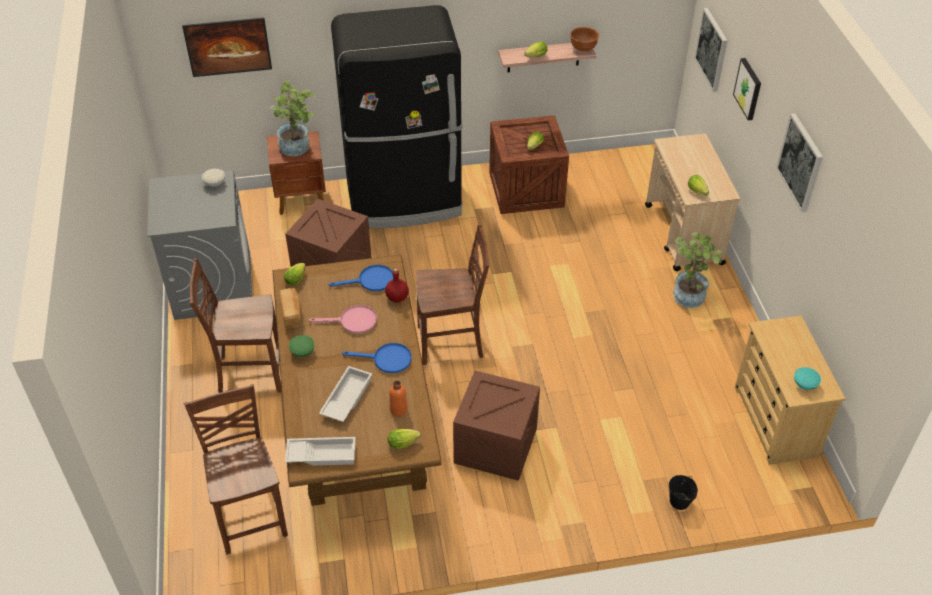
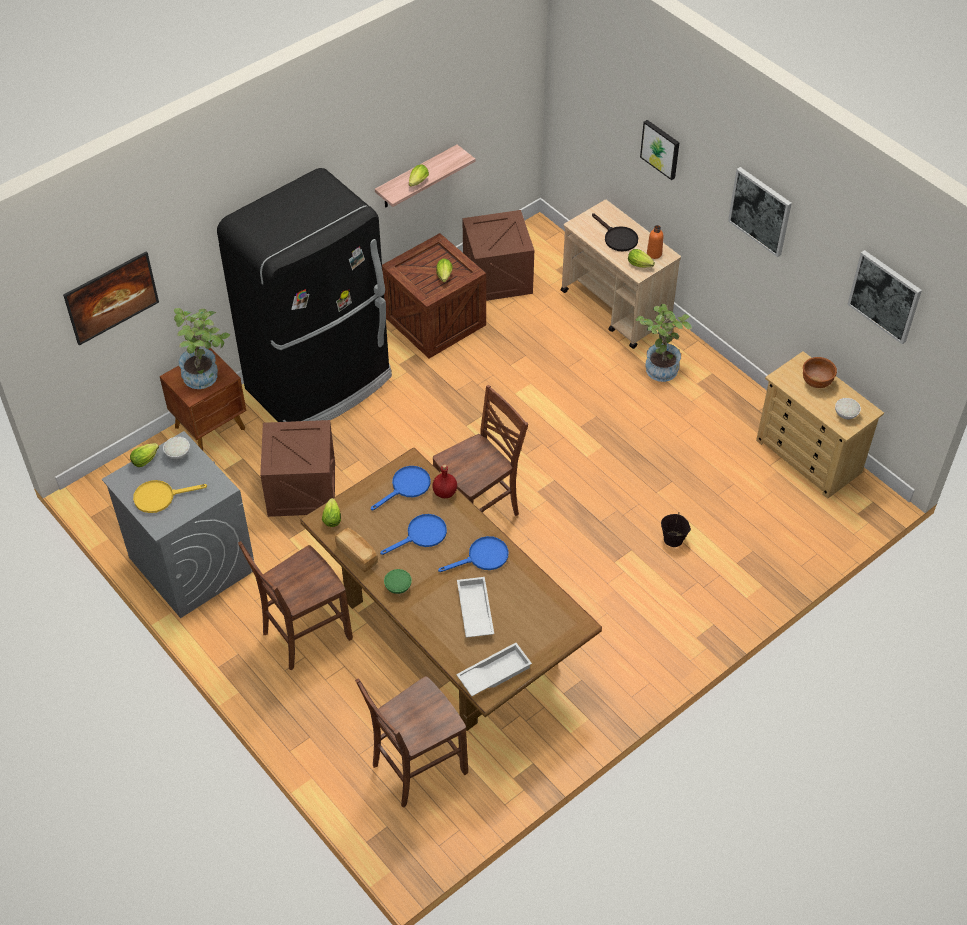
camera: 30 degrees left, 5 degrees up
(176, 207) = (160, 497): none -> yellow frying pan
(251, 515) = (416, 768): brown chair -> brown chair turned 75 degrees counterclockwise
(352, 321) = (421, 535): pink frying pan -> blue frying pan
(398, 409) = (530, 599): orange bottle -> orange bottle (654, 253)
(404, 443) = (559, 627): lettuce -> lettuce (146, 459)
(495, 445) = (590, 593): crate -> crate (497, 277)
(583, 49) = (458, 156): brown bowl -> brown bowl (816, 382)
(679, 501) = (778, 567): black bucket -> black bucket (673, 539)
(693, 165) = (617, 238): none -> black frying pan
(712, 49) = (589, 114): picture -> picture (885, 296)
(804, 384) = (845, 414): turquoise bowl -> white bowl

